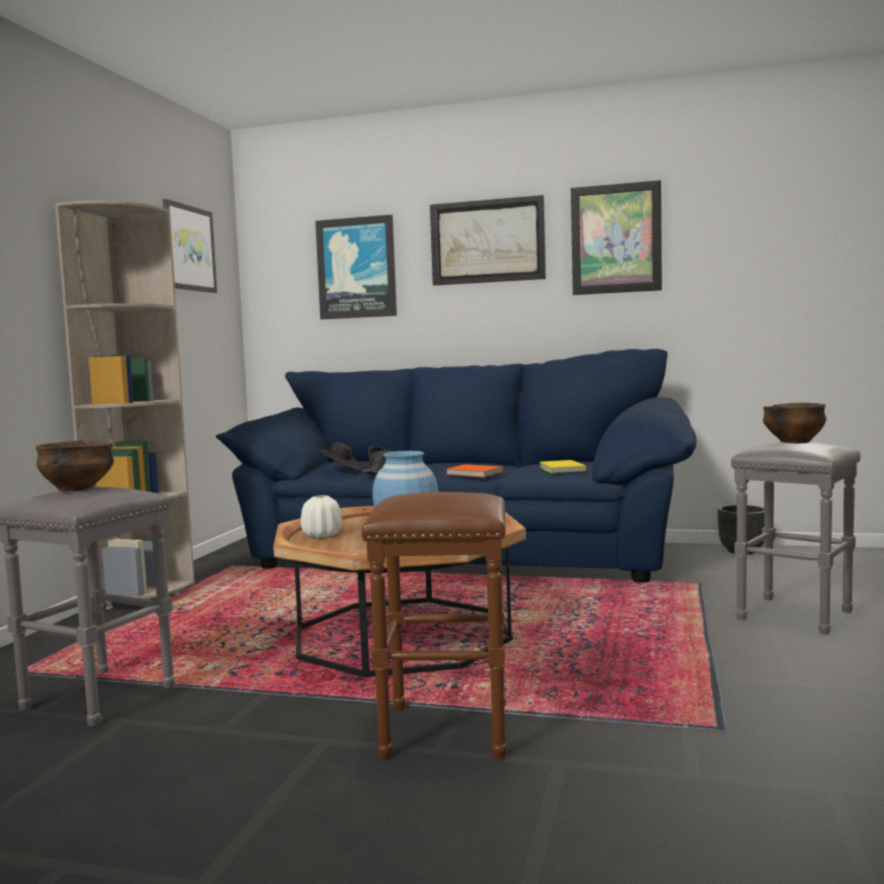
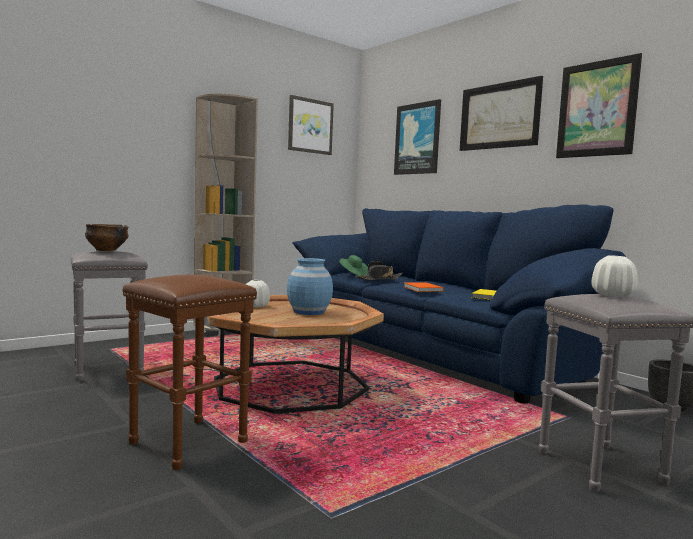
camera: 35 degrees right, 0 degrees up
(340, 470) = (353, 275): black hat -> green hat
(794, 442) = (612, 295): bowl -> white vase

